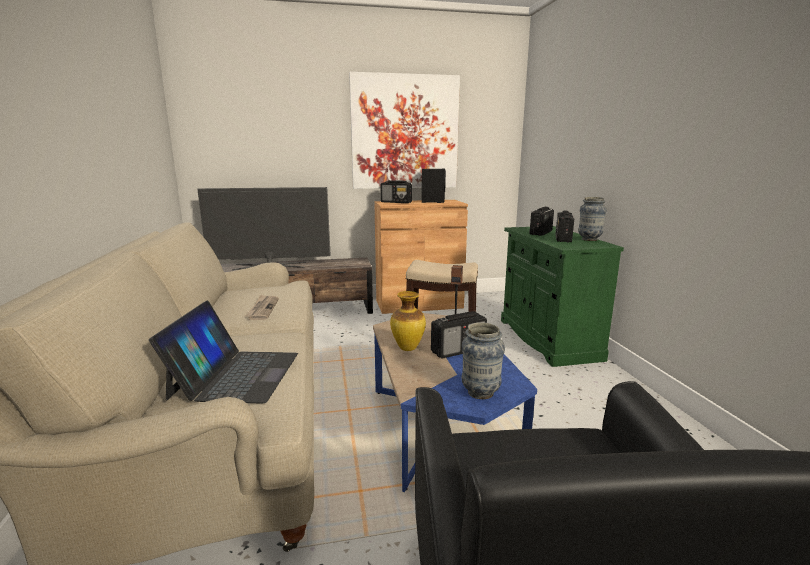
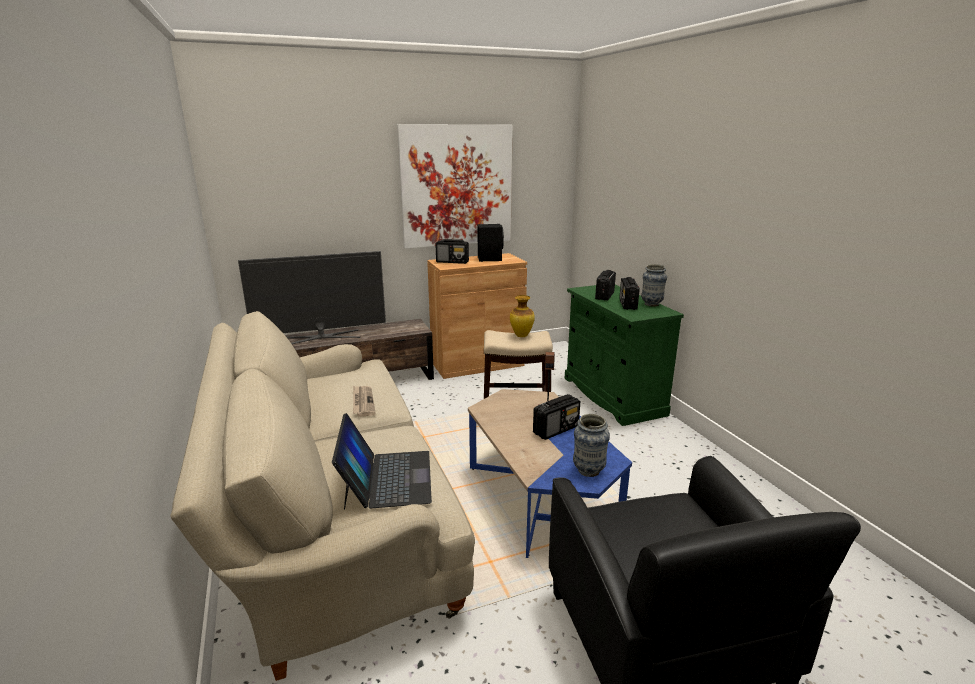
camera: 10 degrees left, 5 degrees up
(408, 348) = (511, 431): vase -> vase (522, 335)

